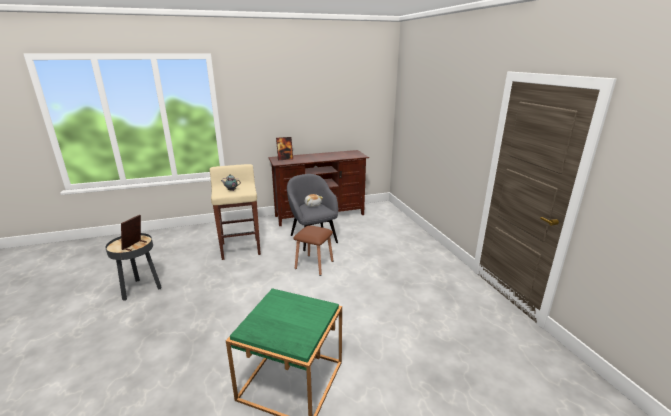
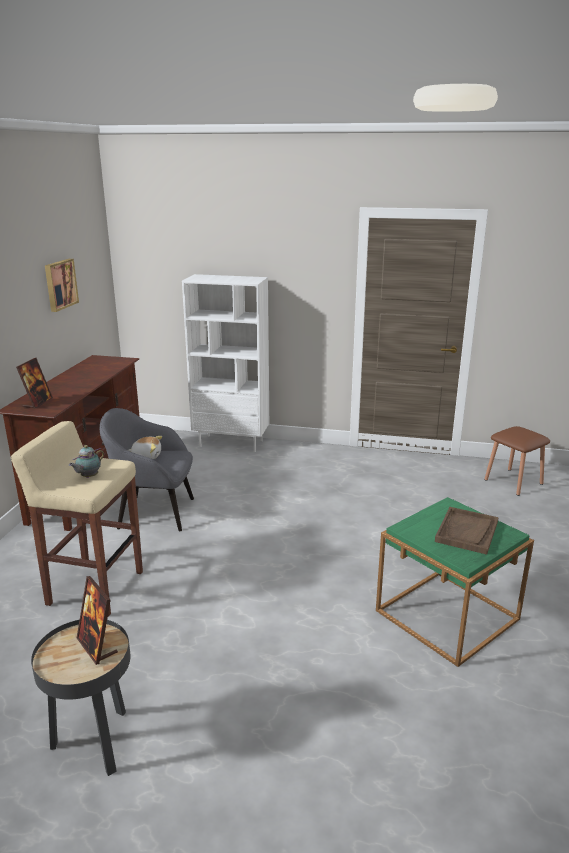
camera: 60 degrees left, 0 degrees up
(288, 323) = (467, 532): none -> brown tray
(314, 264) = (229, 533): brown stool -> brown stool (513, 481)
(337, 105) = (60, 284): none -> picture
(411, 231) = (232, 443): none -> white bookcase

